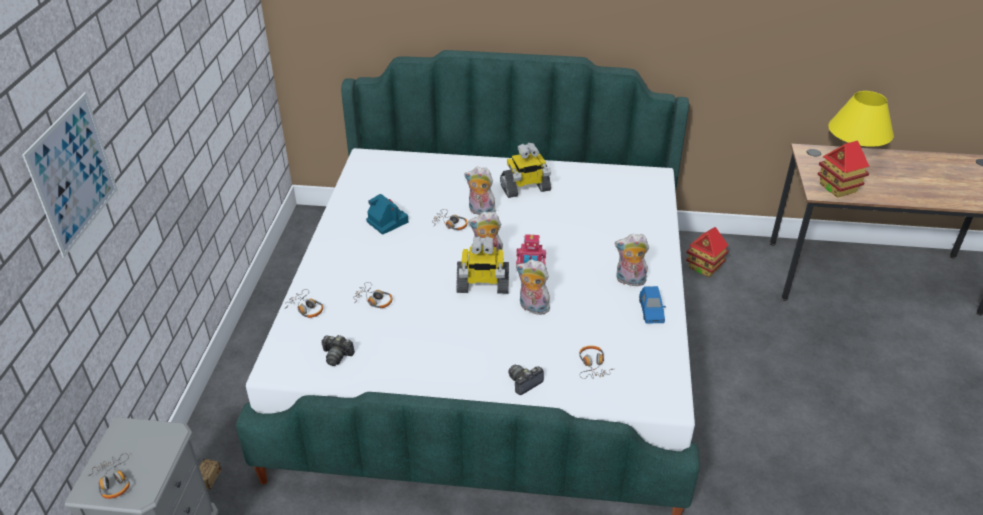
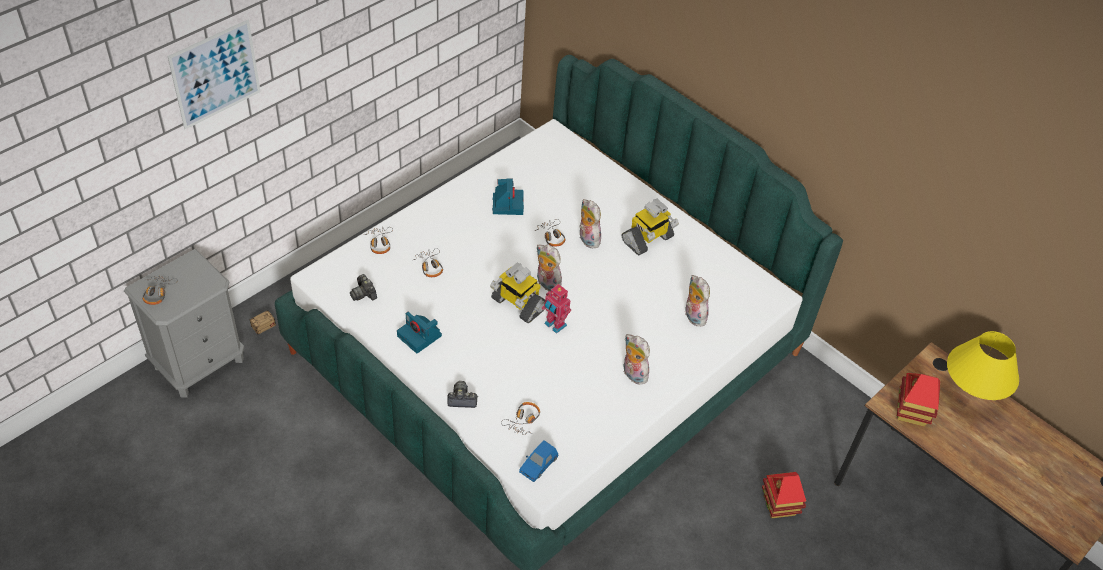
camera: 35 degrees right, 10 degrees up
(429, 357) = (420, 336): none -> camera
(525, 188) = (647, 240): toy robot -> toy robot turned 60 degrees counterclockwise
(532, 308) = (533, 346): plush toy -> plush toy (693, 316)
(651, 311) = (618, 410): blue toy car -> blue toy car (538, 465)
(704, 267) = (799, 407): toy house -> toy house (779, 505)

